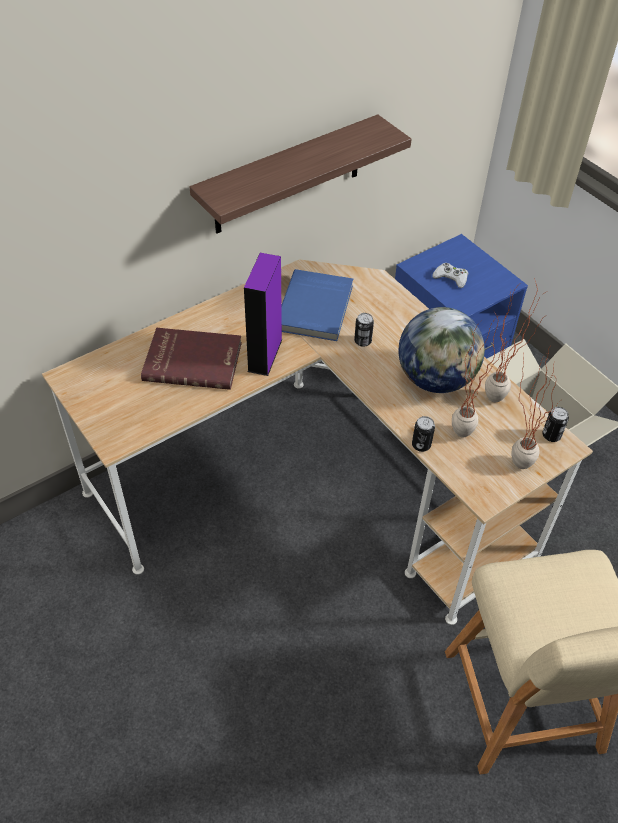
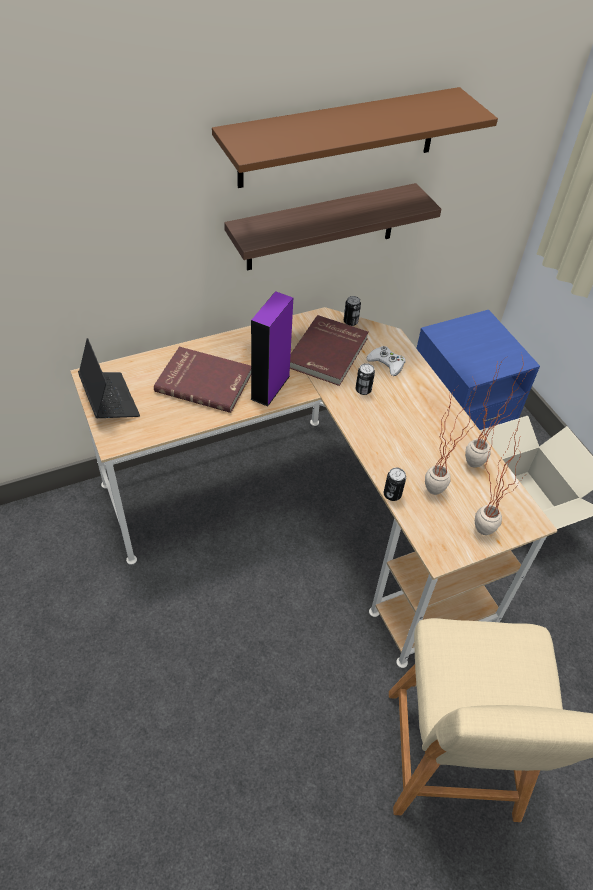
camera: 10 degrees right, 0 degrees up
(95, 398) = (109, 400): none -> laptop
(298, 80) = (339, 138): none -> brown shelf
(316, 308) = (329, 353): blue book -> red book
(436, 379) = (422, 436): globe -> none
(451, 278) = (468, 348): white game controller -> white game controller (386, 363)
(551, 435) = (520, 508): can -> can (350, 322)

